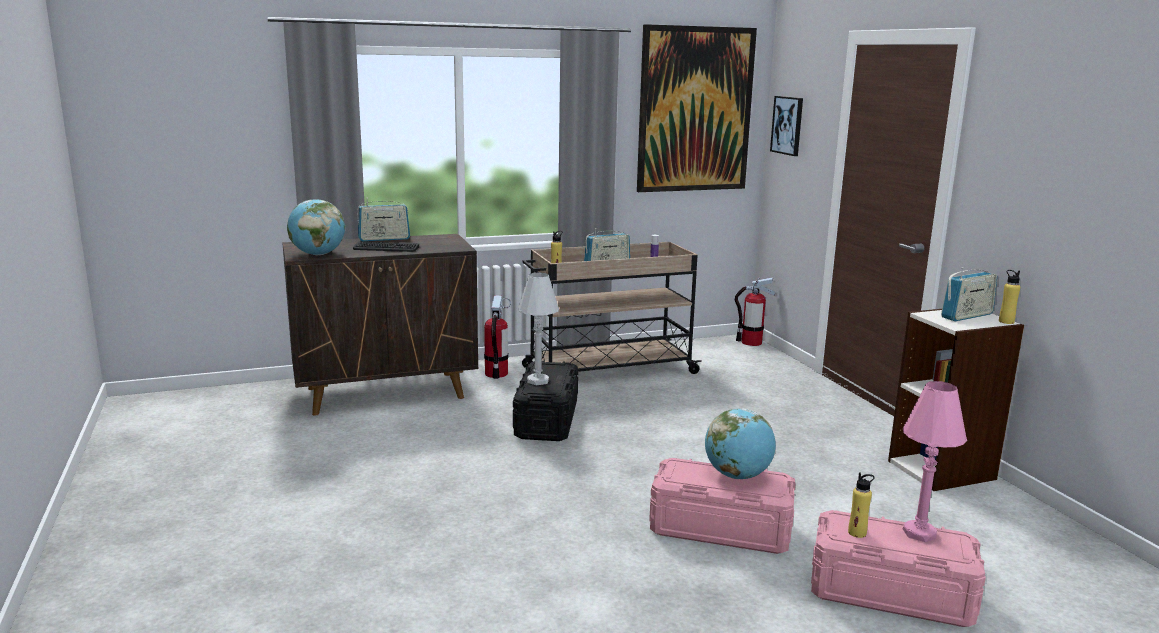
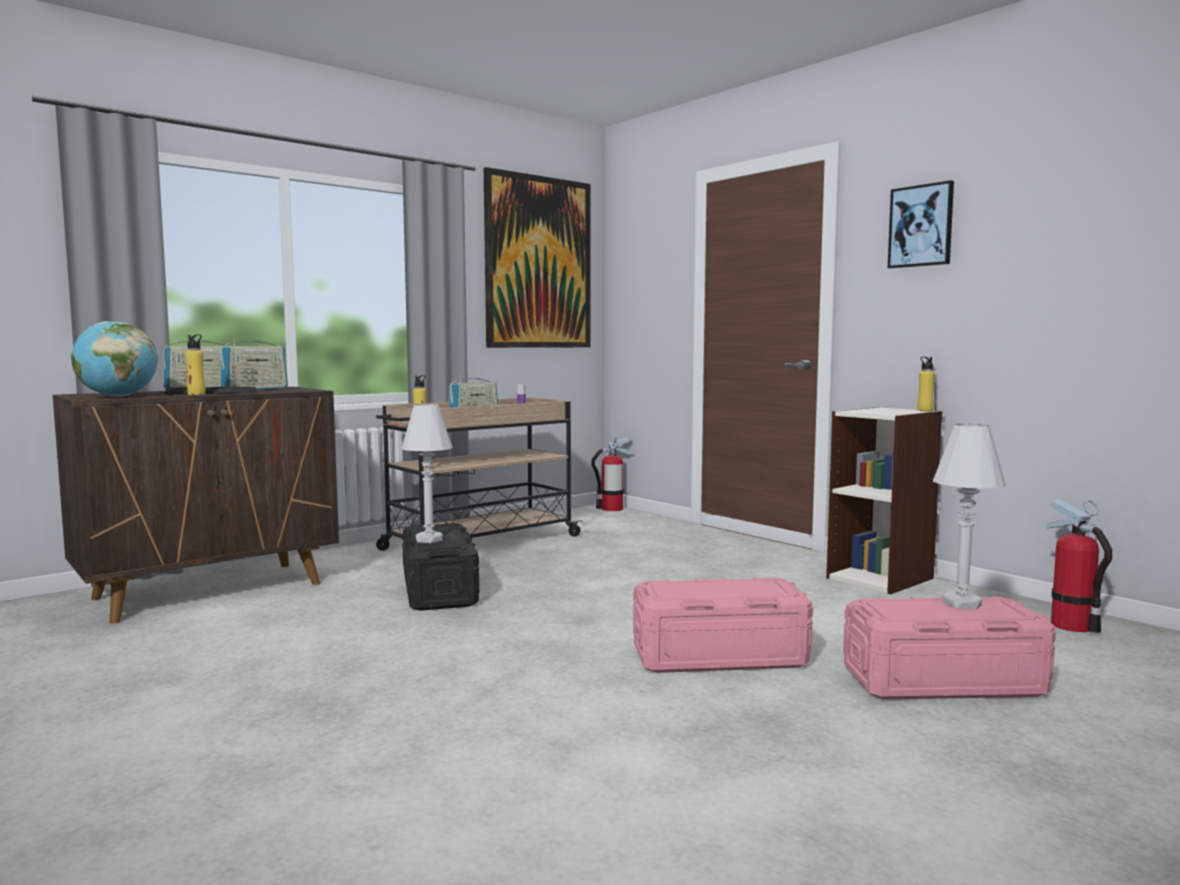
camera: 20 degrees left, 10 degrees down
(496, 374) = (348, 559): fire extinguisher -> fire extinguisher (1072, 625)
(737, 476) = (732, 585): globe -> none
(787, 125) = (631, 278): picture -> picture (921, 226)
(857, 533) = (905, 612): yellow bottle -> yellow bottle (196, 394)
(919, 533) = (961, 603): pink table lamp -> white table lamp
(967, 316) = (886, 410): radio -> radio (255, 389)

